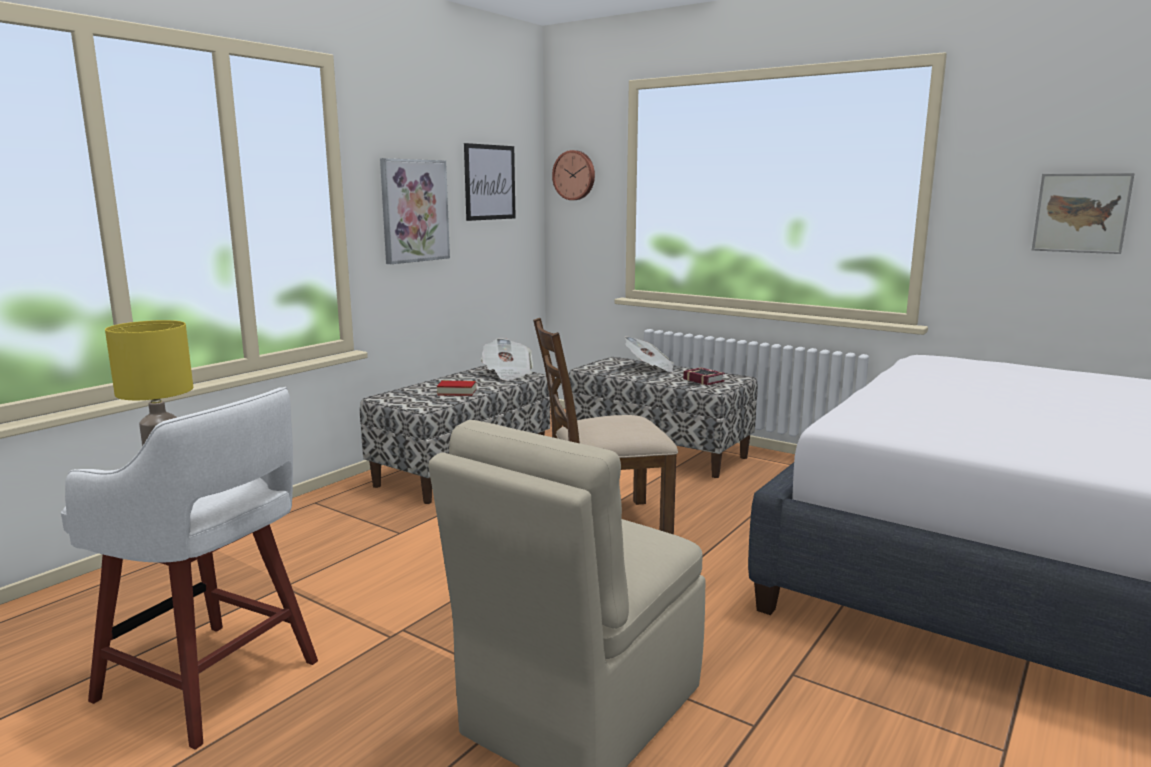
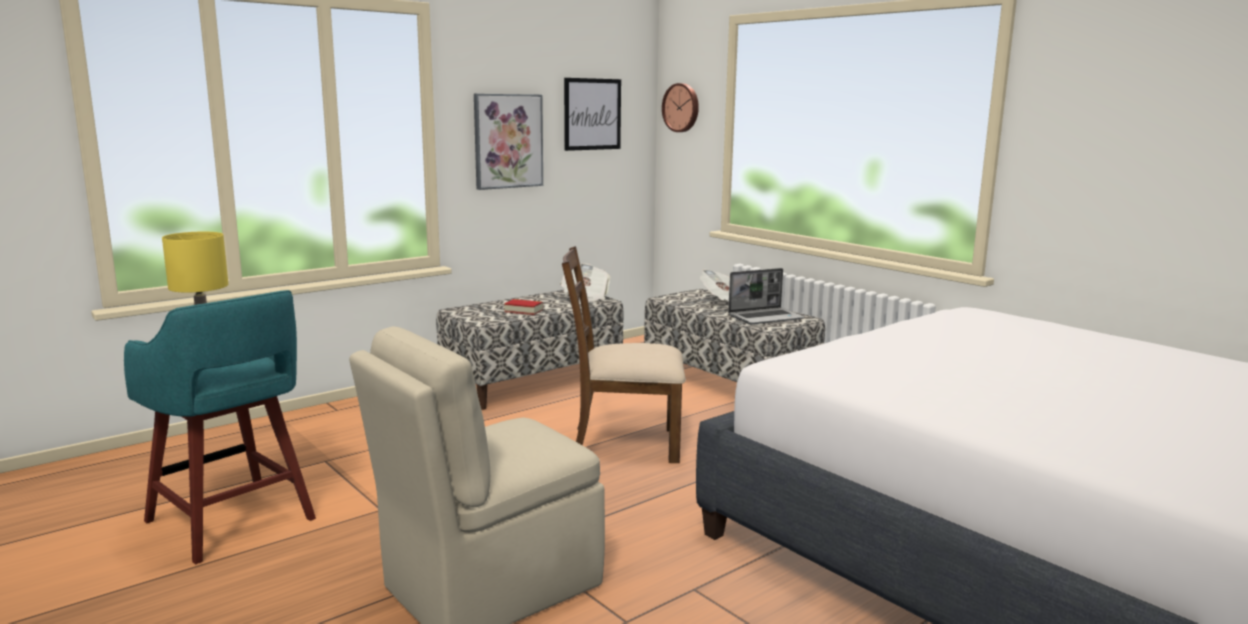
camera: 15 degrees right, 0 degrees up
(212, 683) = (232, 522): white stool -> turquoise stool
(703, 380) = (766, 317): book -> laptop
(1081, 213) = (1145, 165): picture -> none

